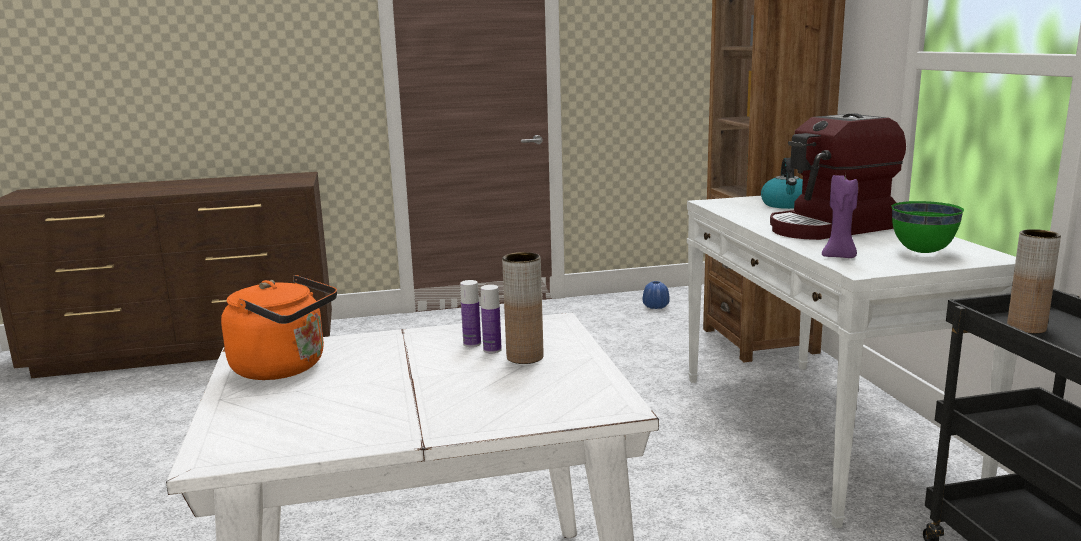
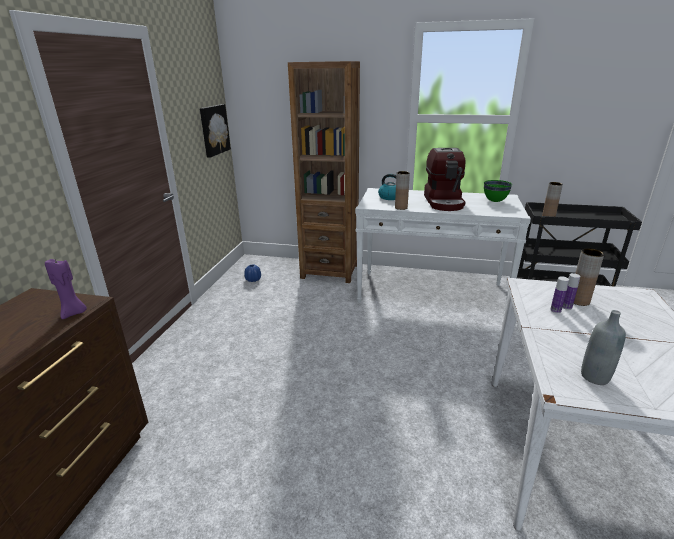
camera: 65 degrees left, 10 degrees up
(285, 368) = (595, 377): orange kettle -> grey bottle
(678, 70) = (213, 130): none -> picture
(738, 214) = (401, 208): none -> brown vase
(840, 257) = (495, 212): purple candle -> purple candle (74, 313)

